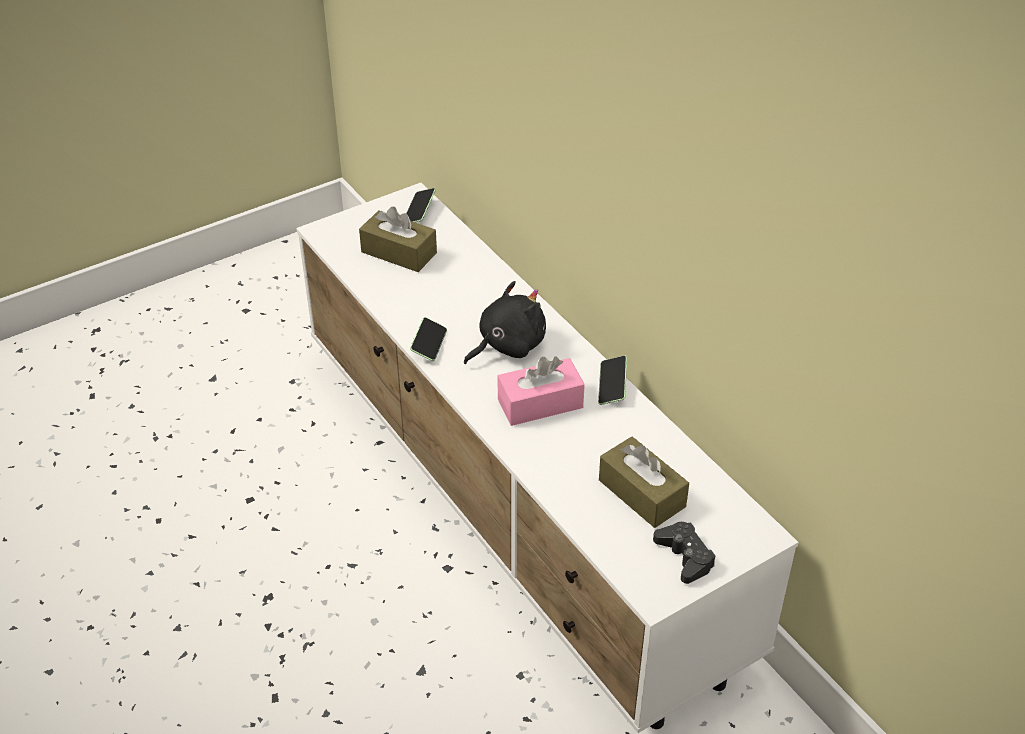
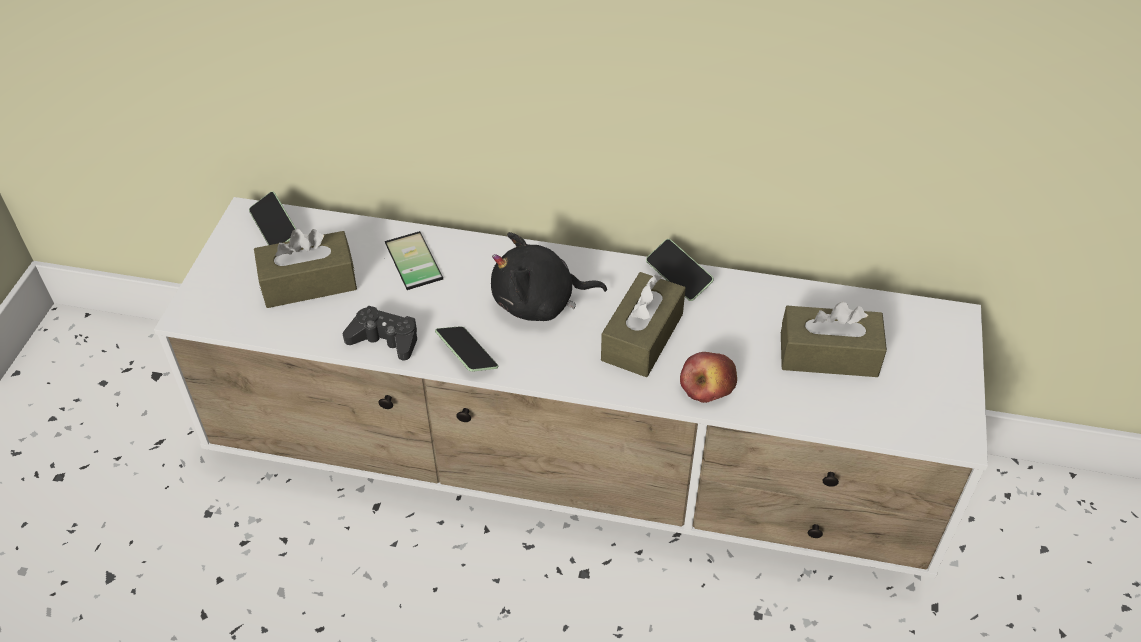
camera: 45 degrees left, 5 degrees up
(466, 275) = (409, 262): none -> phone
(507, 345) = (540, 303): black plush toy -> black plush toy turned 105 degrees counterclockwise
(540, 403) = (642, 337): pink tissue box -> brown tissue box
(540, 456) = (708, 386): none -> apple
(685, 556) = (930, 383): black game controller -> black game controller (385, 339)

